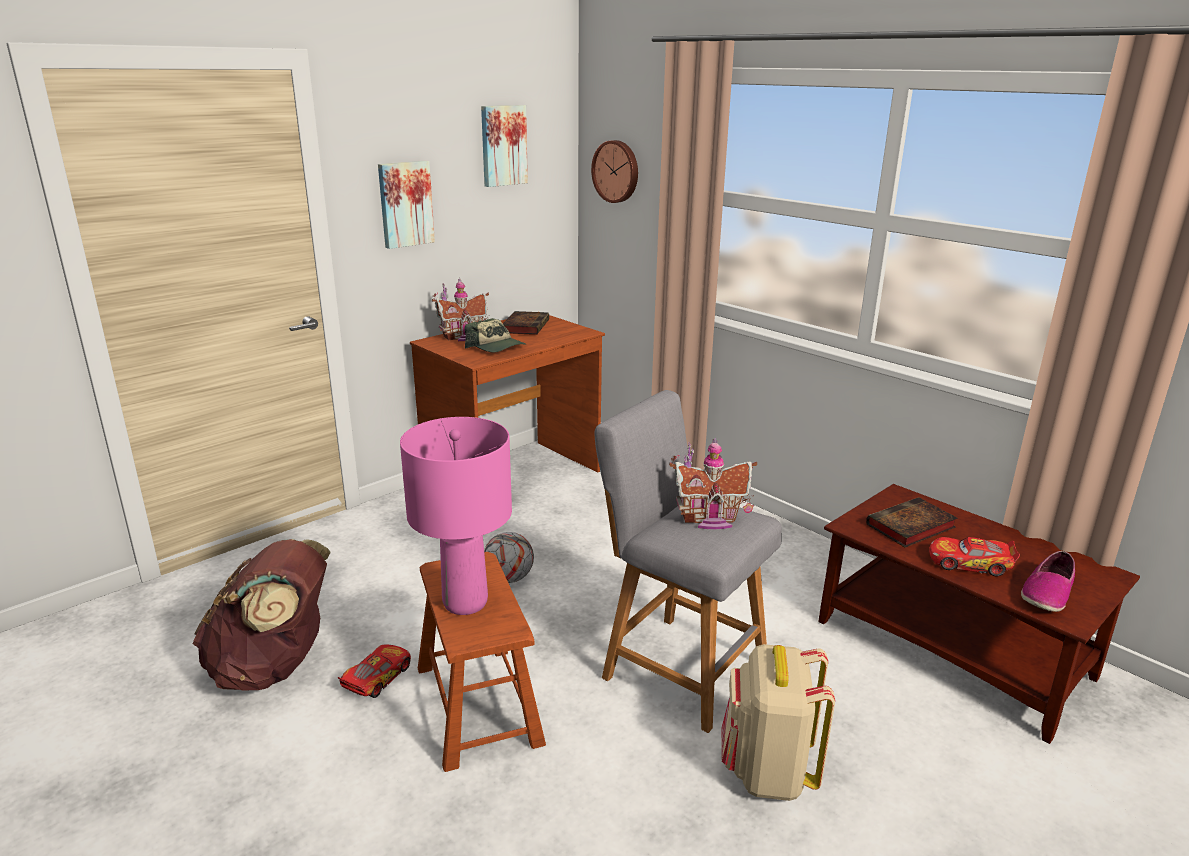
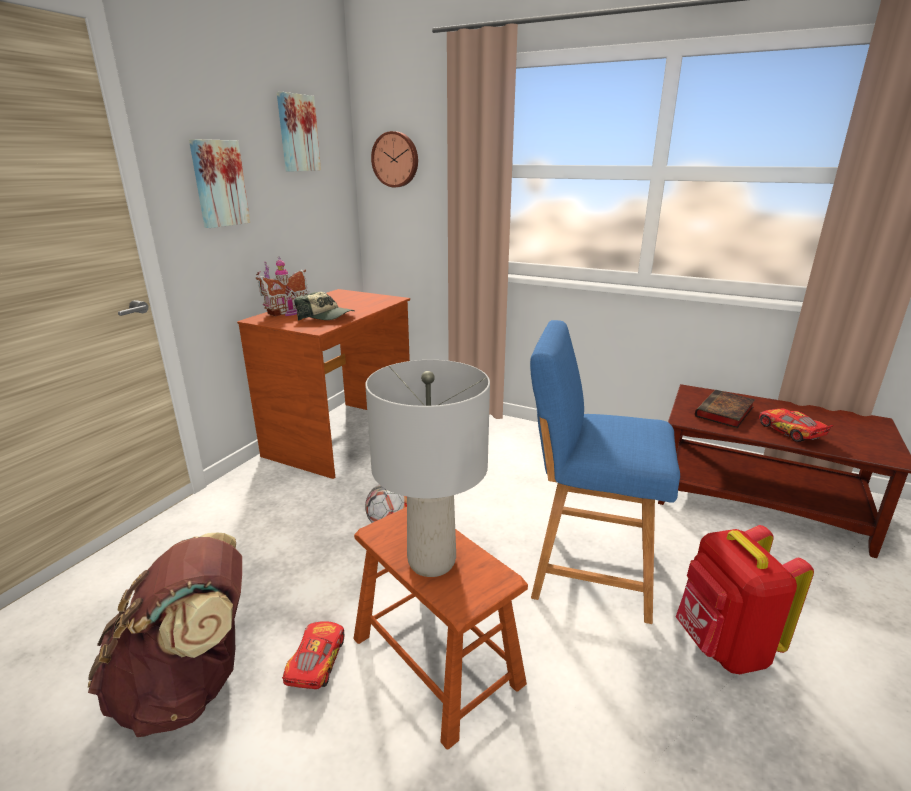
camera: 20 degrees left, 0 degrees up
(466, 602) = (432, 560): pink table lamp -> grey table lamp
(525, 326) = (337, 299): book -> none
(678, 667) = (585, 569): grey stool -> blue stool
(710, 520) = (624, 430): toy house -> none
(767, 772) = (722, 646): beige backpack -> red backpack
(970, 564) = (790, 431): toy car -> toy car turned 75 degrees clockwise
(1047, 593) = (858, 442): shoe -> none

